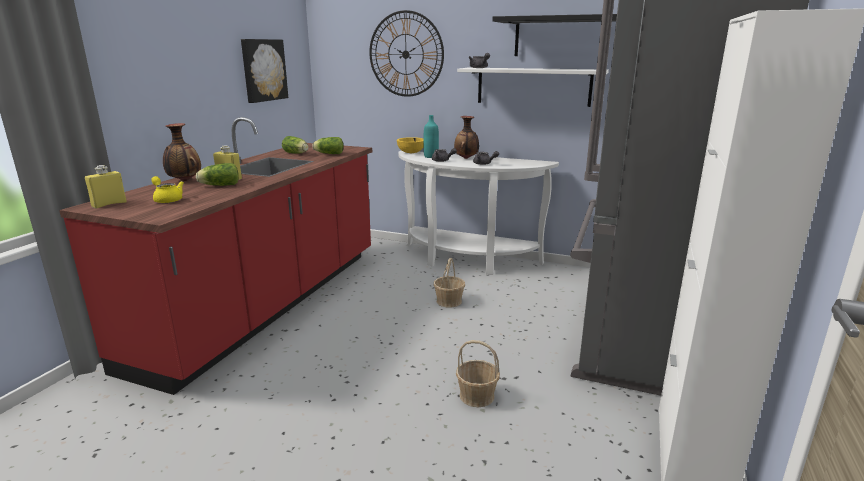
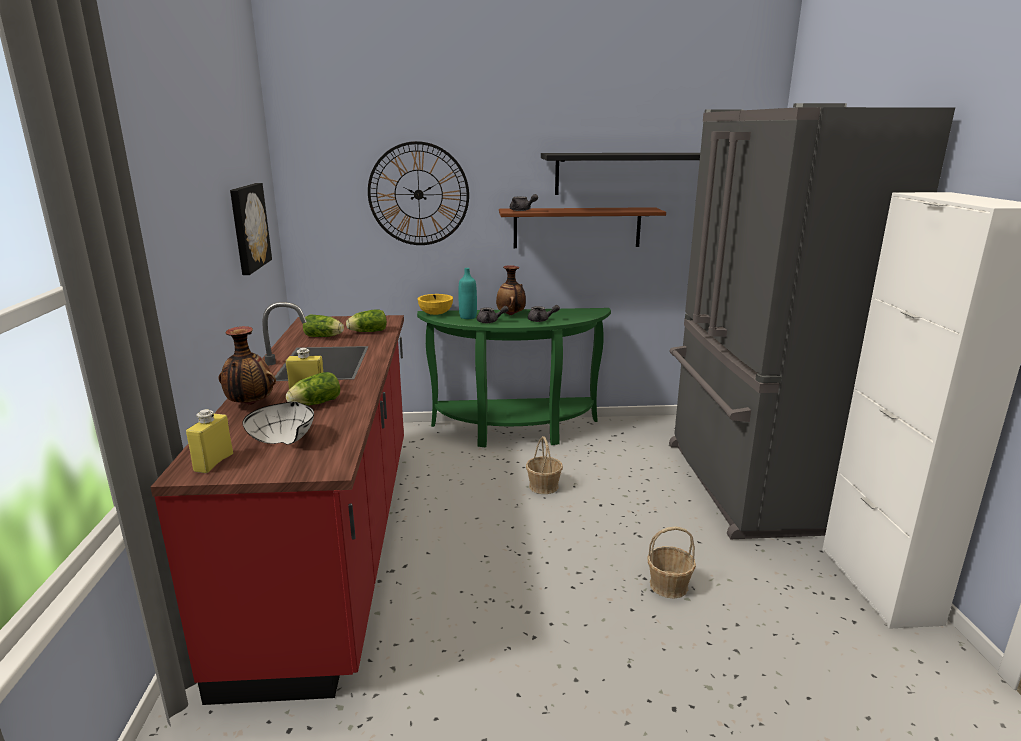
camera: 25 degrees left, 0 degrees up
(167, 199) = (285, 439): yellow teapot -> white bowl
(466, 260) = (515, 432): white console table -> green console table
(533, 86) = (577, 227): white shelf -> brown shelf

